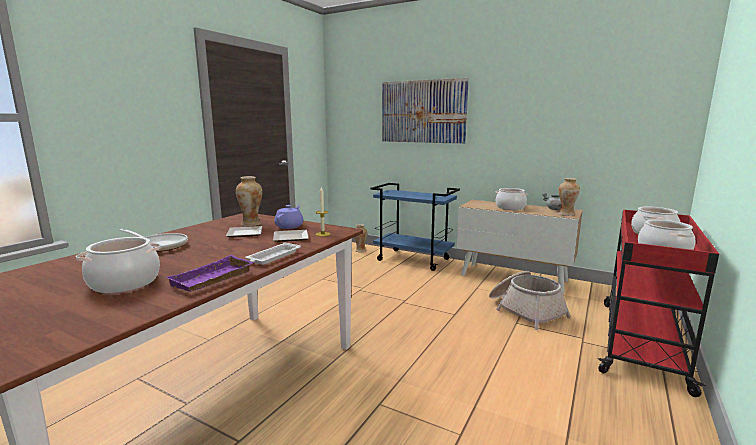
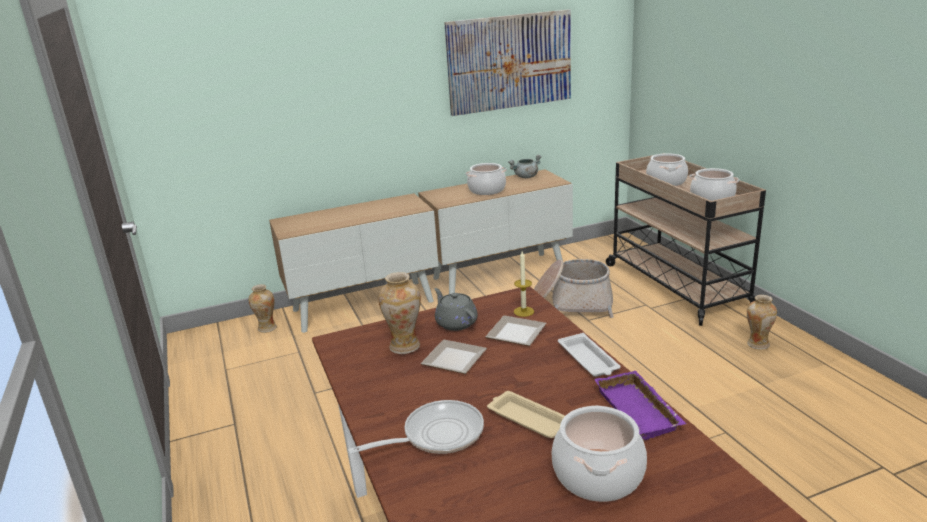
camera: 50 degrees left, 10 degrees up
(186, 257) = (527, 418): none -> beige tray
(289, 226) = (456, 323): purple teapot -> grey teapot
(414, 260) = (363, 305): blue cart -> cabinet
(423, 111) = (318, 77): picture -> picture (509, 62)
(566, 214) = (550, 181): vase -> vase (757, 344)
(641, 341) = (675, 285): red cart -> beige cart

